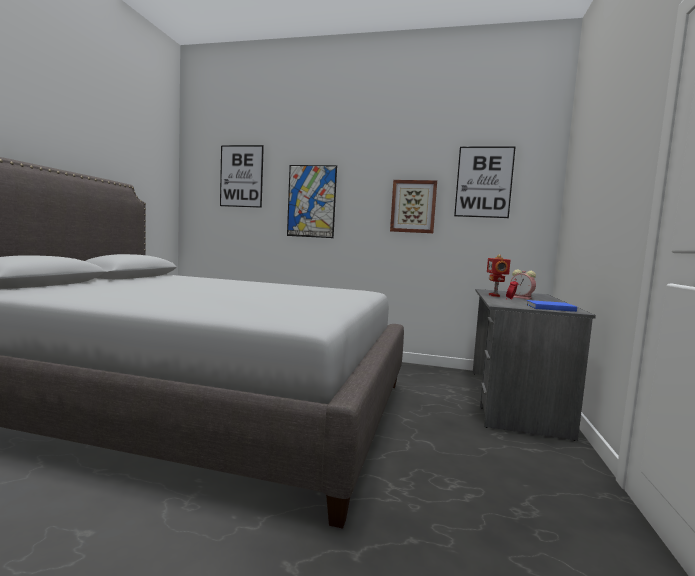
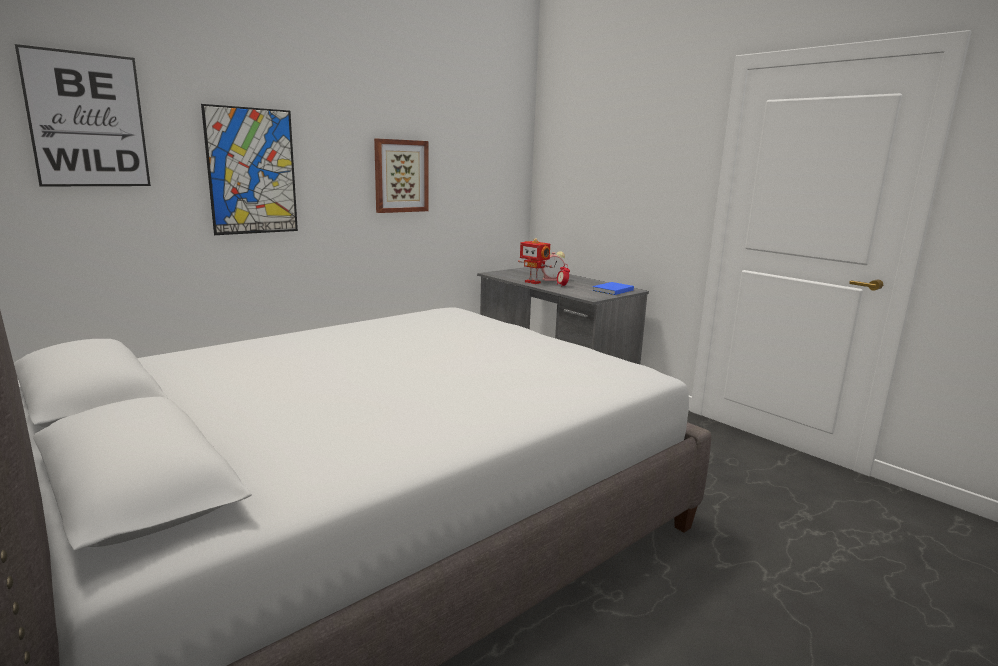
camera: 55 degrees left, 10 degrees up
(484, 182) = (471, 144): picture -> none

